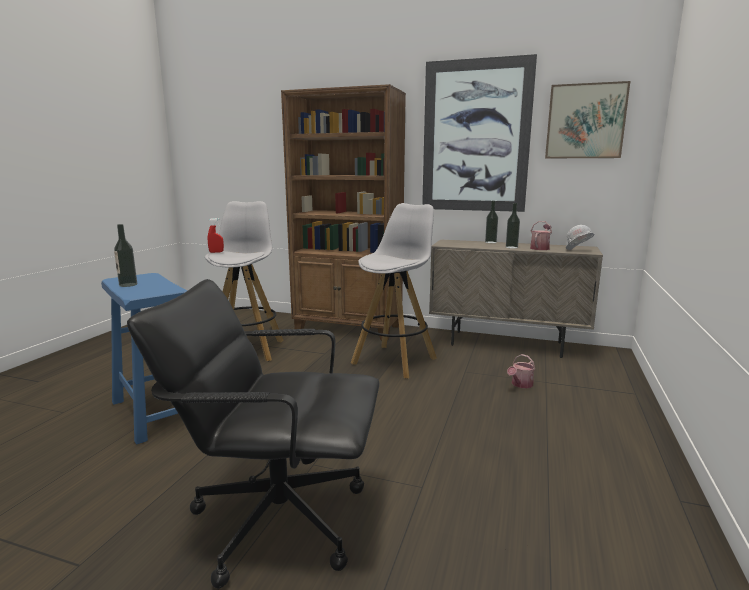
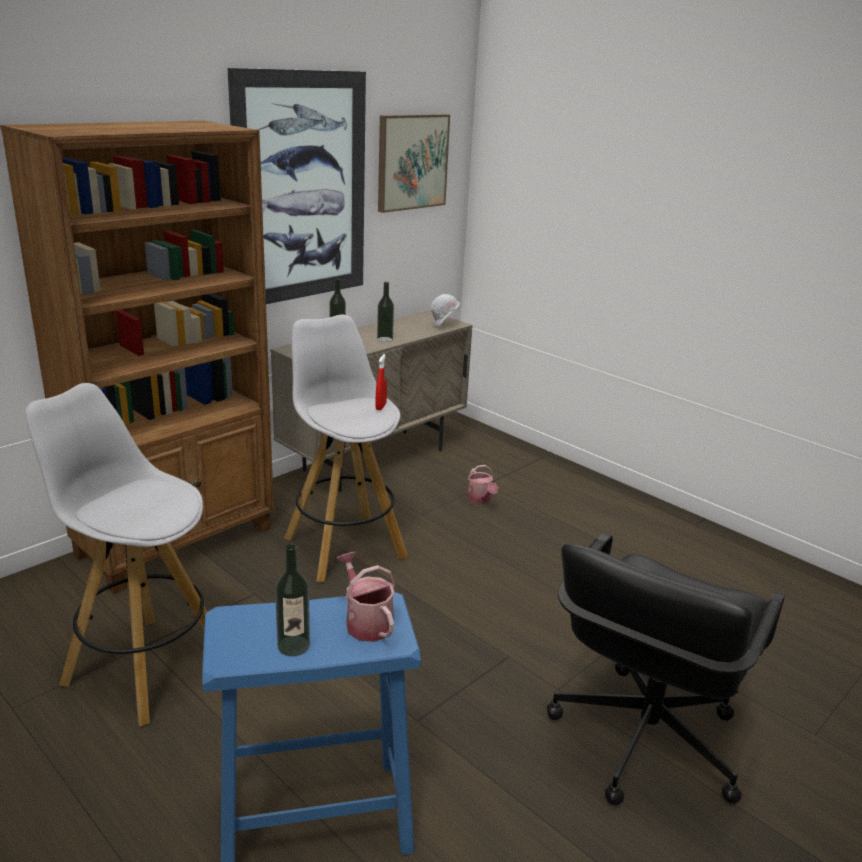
camera: 65 degrees left, 10 degrees up
(216, 252) = (95, 521): red spray bottle -> red spray bottle (381, 406)
(540, 248) = (407, 331): watering can -> watering can (366, 621)

